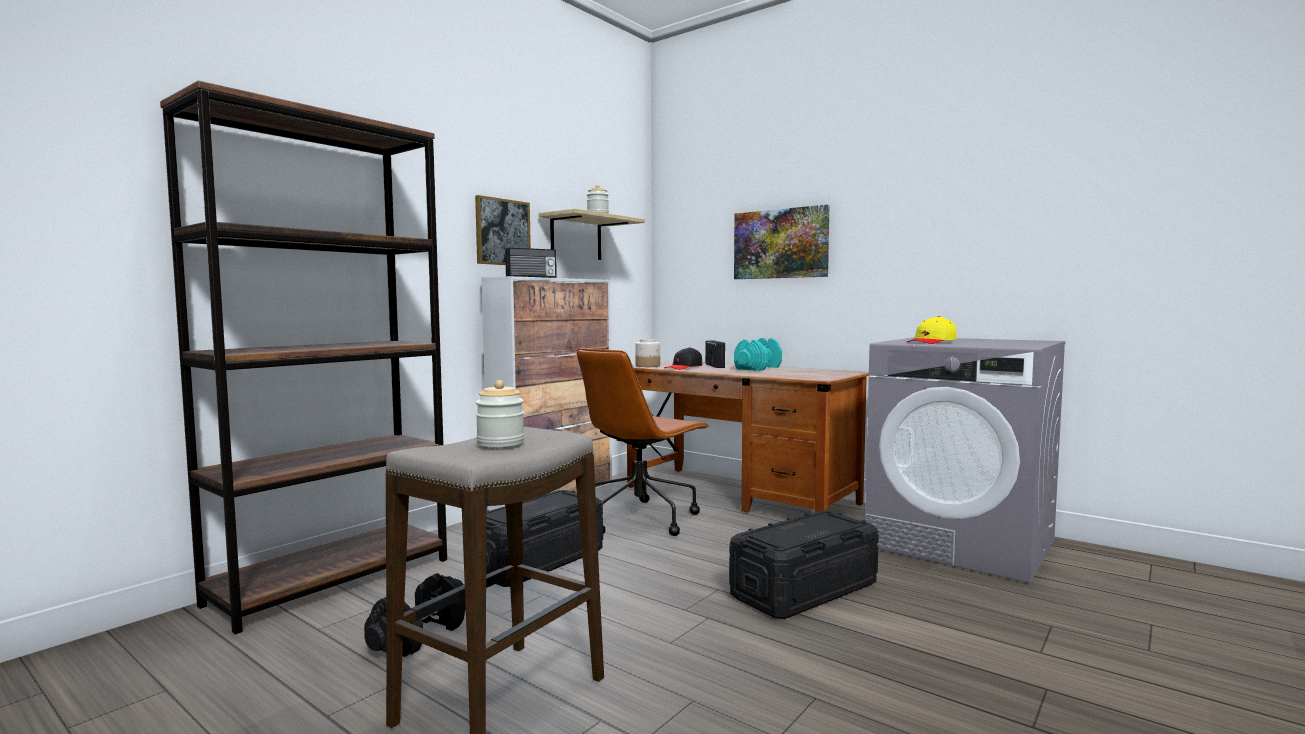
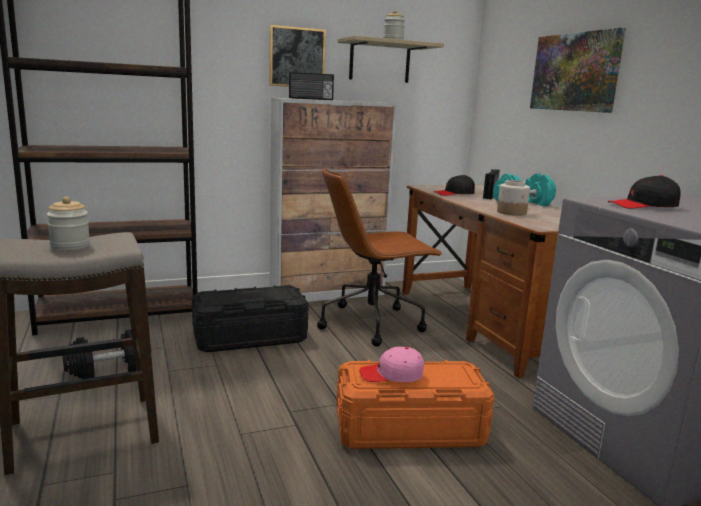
camera: 30 degrees right, 10 degrees up
(648, 366) = (430, 187): jar -> jar (512, 212)
(791, 533) = (392, 374): none -> pink cap
(804, 590) = (409, 429): black storage box -> orange storage box
(931, 342) = (643, 206): yellow cap -> black cap

